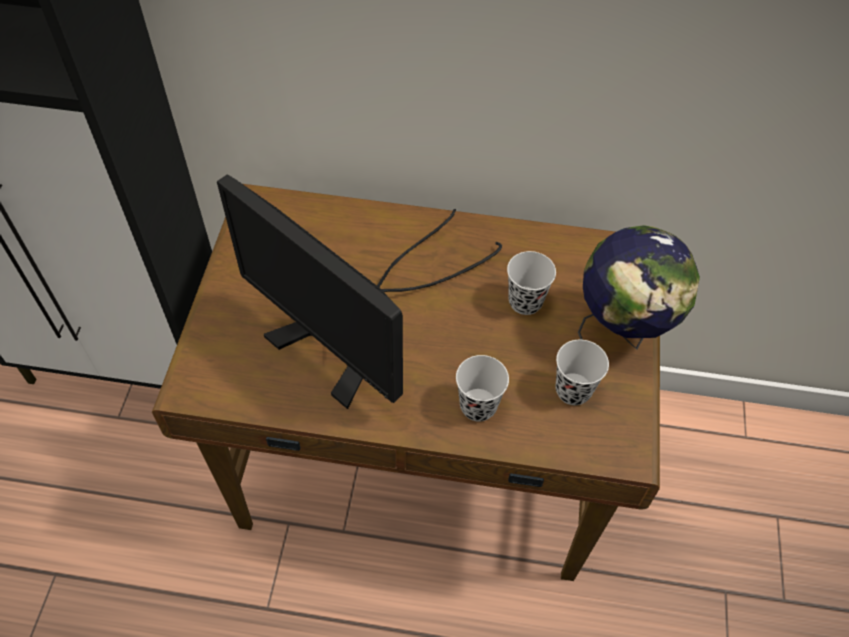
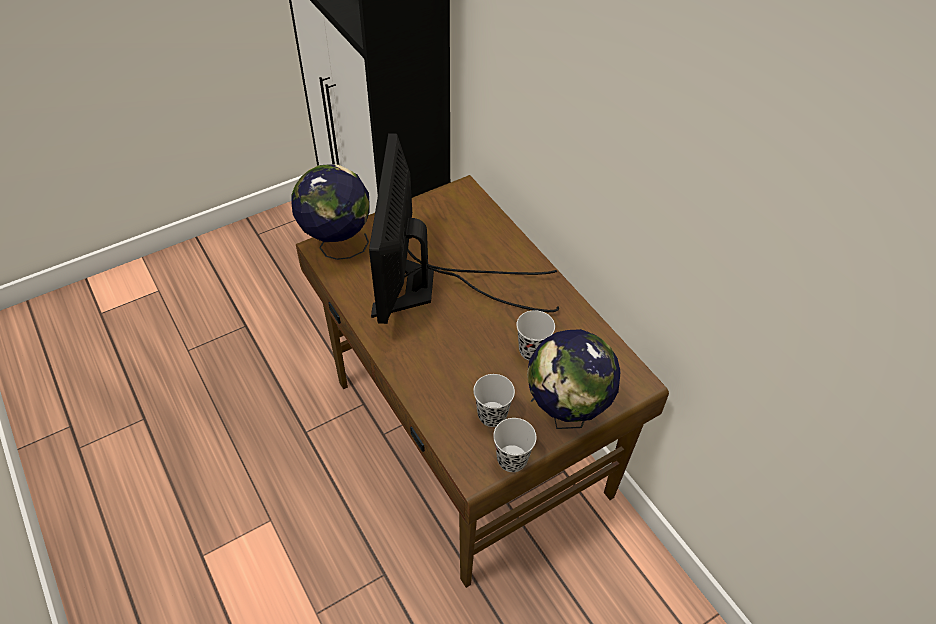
camera: 50 degrees right, 5 degrees down
(205, 370) = (337, 245): none -> globe
(478, 406) = (432, 375): black cup -> black cup (512, 459)

